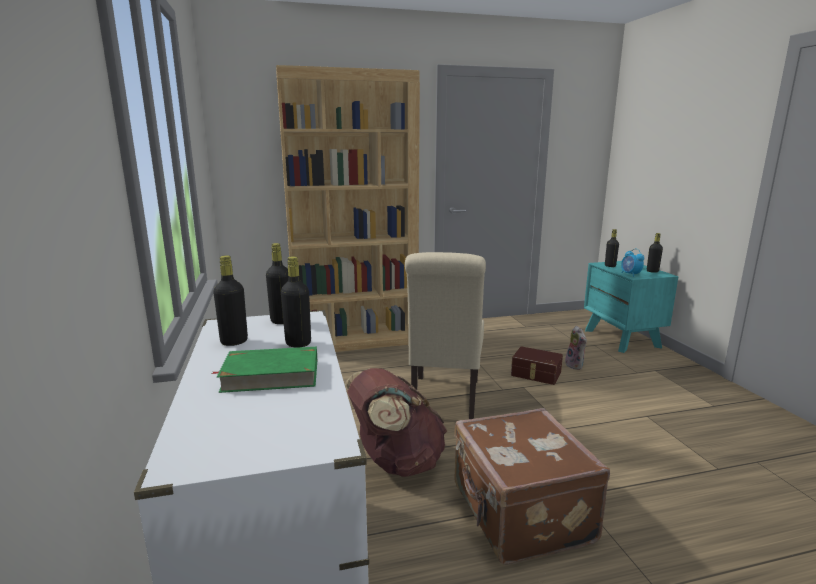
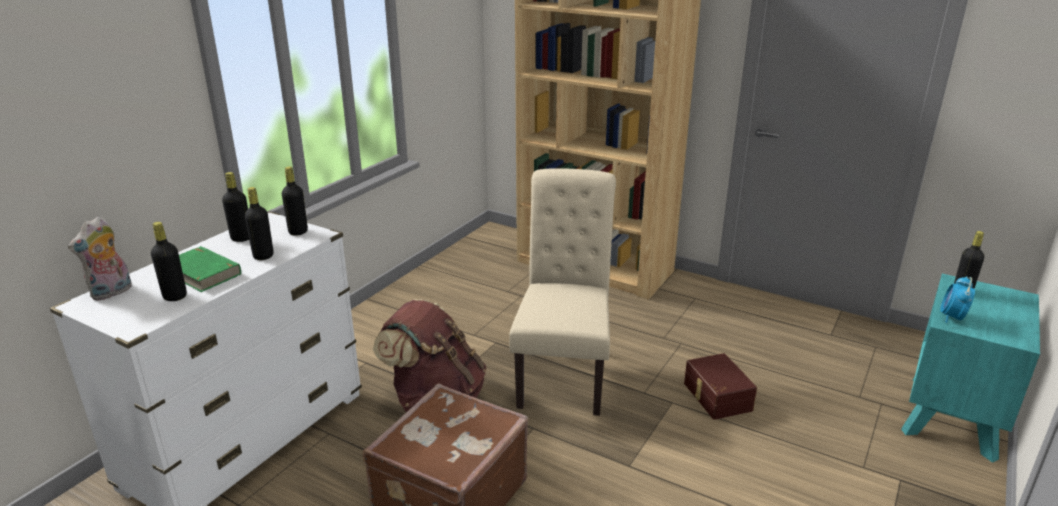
camera: 45 degrees right, 10 degrees up
(444, 401) = (564, 373): beige chair -> beige chair turned 135 degrees clockwise
(575, 365) = (791, 414): plush toy -> plush toy (111, 293)
(652, 271) = (1014, 327): black bottle -> black bottle (175, 296)

